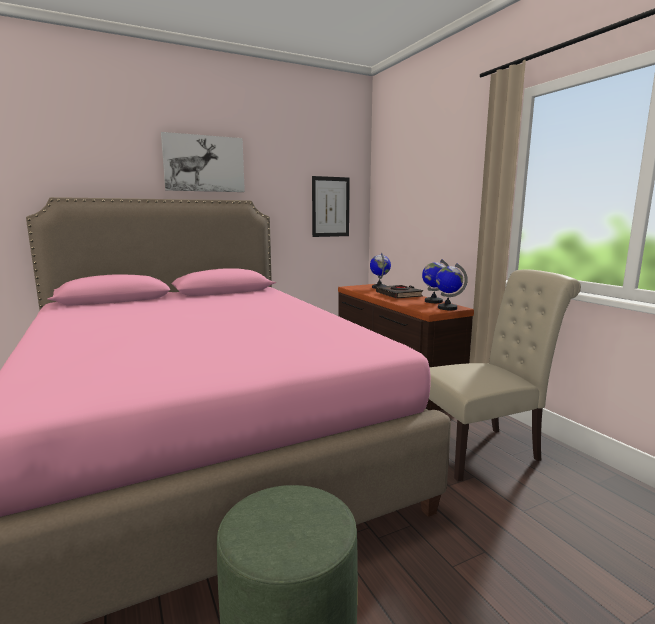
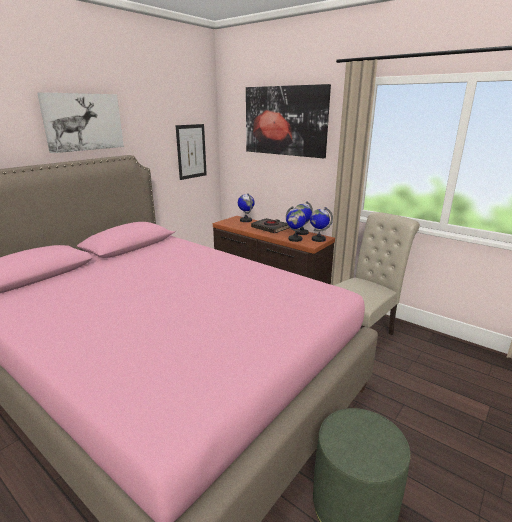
camera: 25 degrees left, 10 degrees up
(416, 305) = (295, 239): none -> globe
(431, 164) = (285, 121): none -> picture

